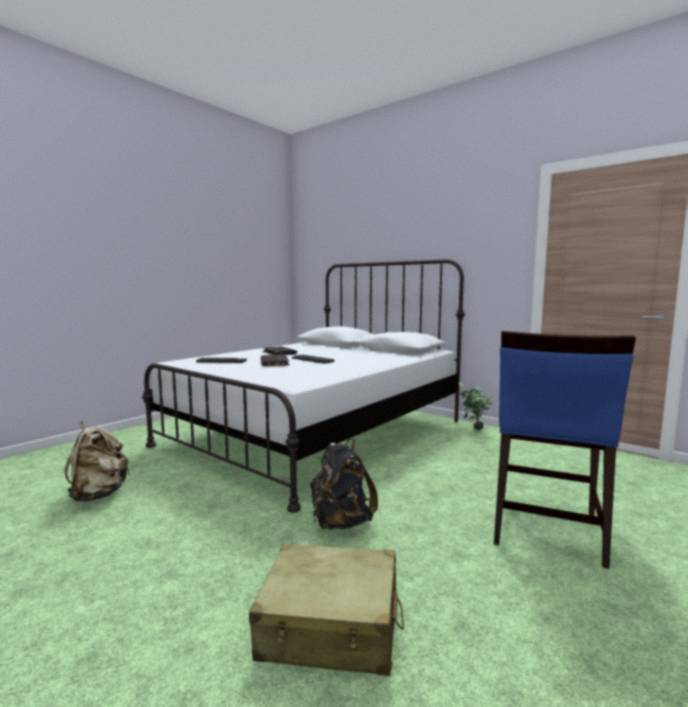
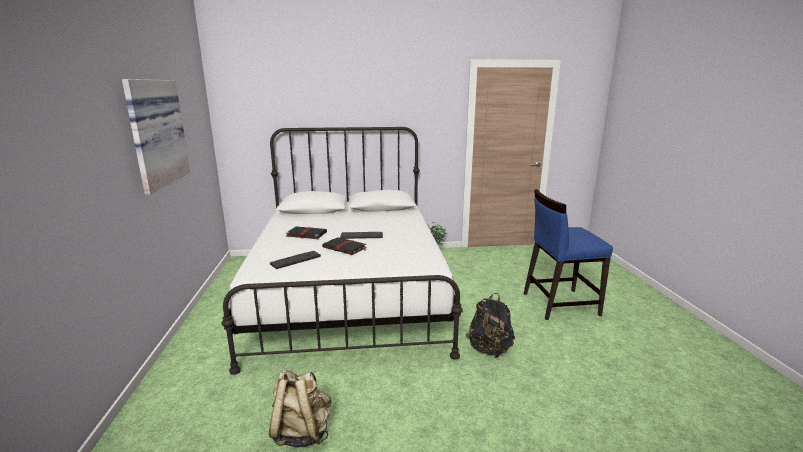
camera: 45 degrees left, 10 degrees up
(191, 251) = (154, 133): none -> picture
(331, 626) = (580, 398): beige suitcase -> none
(545, 528) = (559, 304): blue chair -> blue chair turned 105 degrees clockwise

